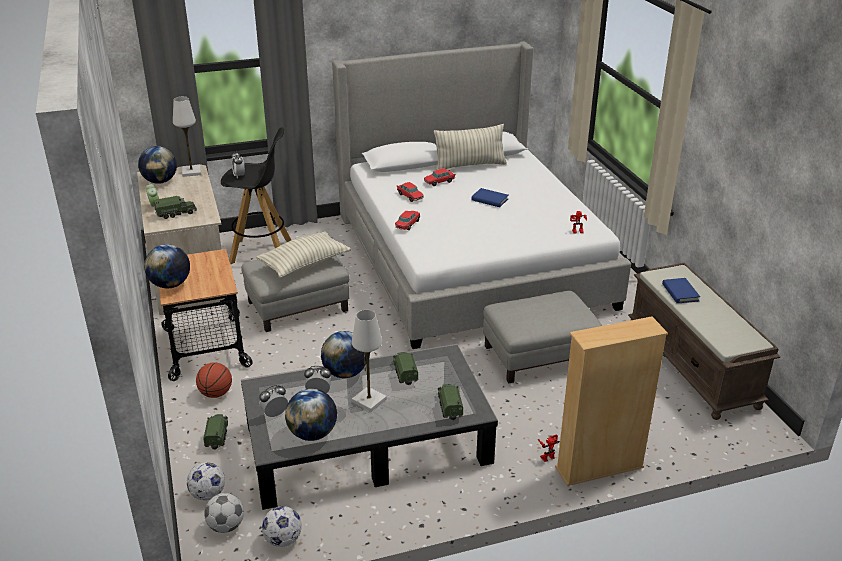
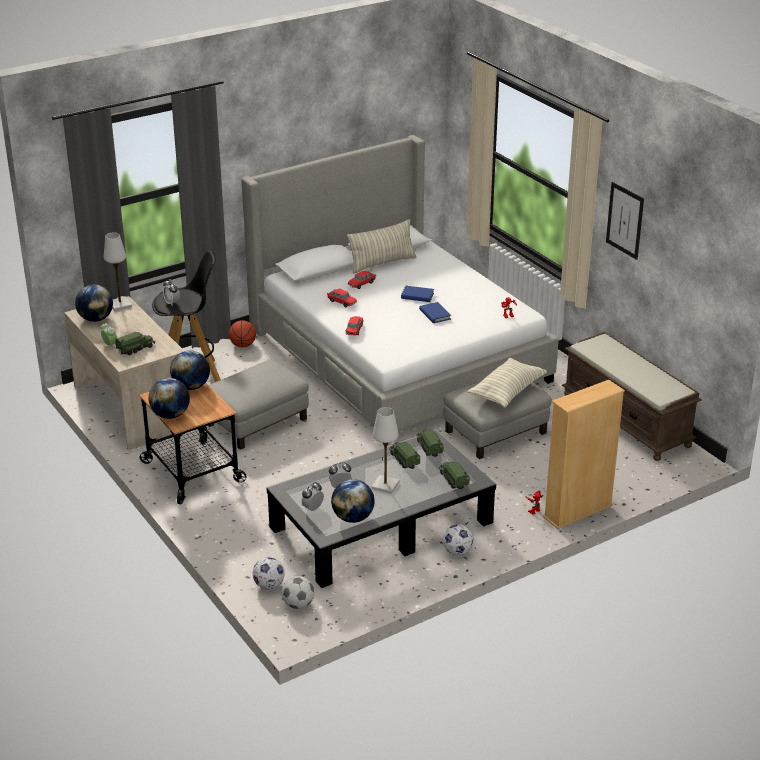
camera: 15 degrees left, 0 degrees up
(216, 393) = (226, 508): basketball -> basketball (243, 345)
(217, 435) = (249, 541): toy truck -> toy truck (429, 447)
(283, 540) = (350, 605): football -> football (457, 552)
(304, 264) = (265, 380): pillow -> pillow (507, 392)
(345, 373) = (354, 468): globe -> globe (191, 387)
(680, 292) = (609, 358): blue book -> blue book (435, 314)
(718, 135) = (625, 220): none -> picture

